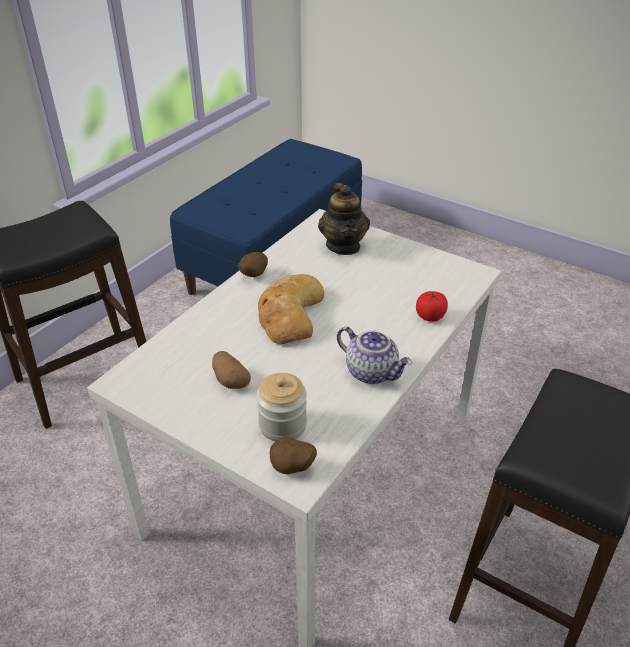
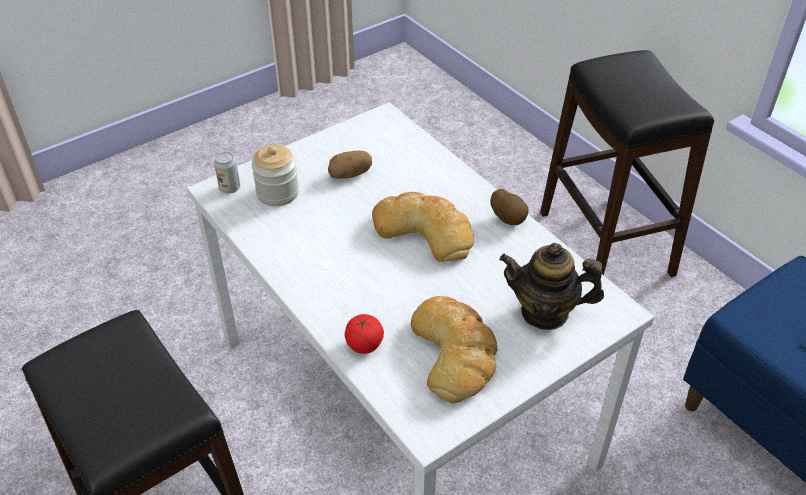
camera: 110 degrees right, 5 degrees up
(292, 469) = (229, 188): potato -> can
(372, 372) = (305, 266): teapot -> none
(405, 275) = (455, 352): none -> bread

